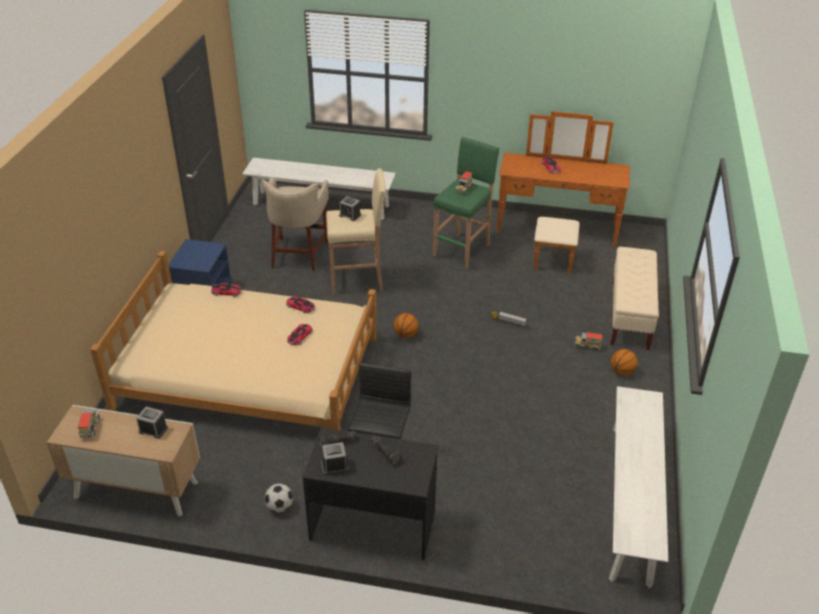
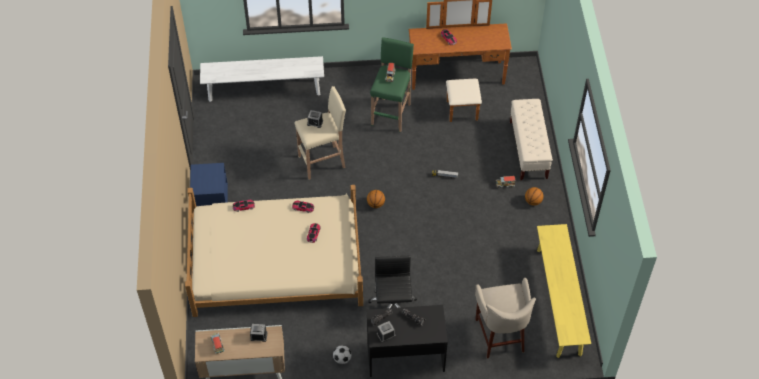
camera: 15 degrees left, 15 degrees up
(299, 254) = (267, 145): beige stool -> beige stool (501, 334)
(631, 501) = (558, 301): white bench -> yellow bench

